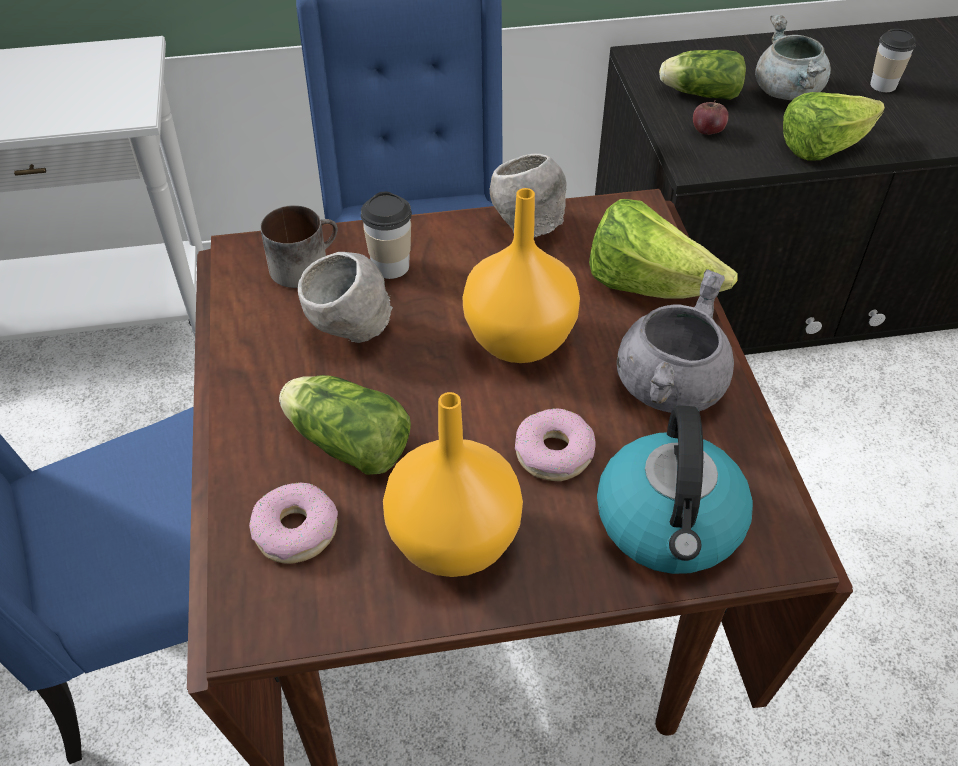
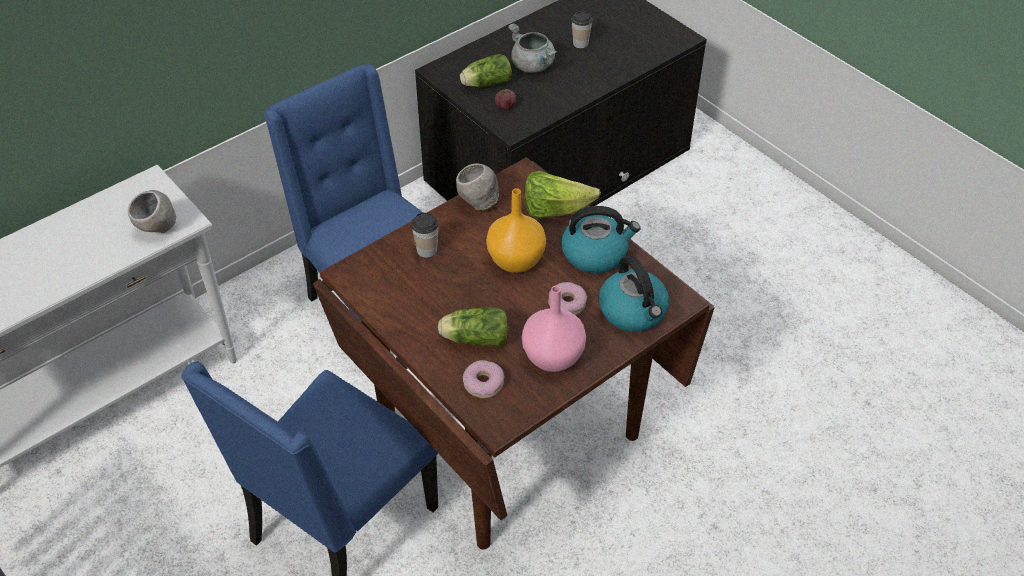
camera: 30 degrees left, 0 degrees up
(304, 264) = (382, 266): mug -> none
(350, 332) = (434, 290): grey bowl -> grey bowl (158, 229)
(452, 544) = (553, 358): orange vase -> pink vase
(669, 386) = (595, 253): grey cooking pot -> kettle
(822, 148) = (571, 95): lettuce -> none

